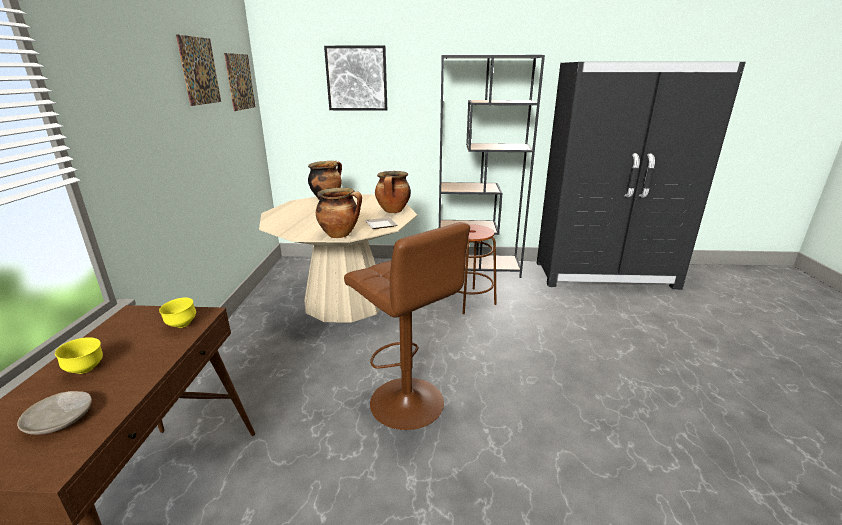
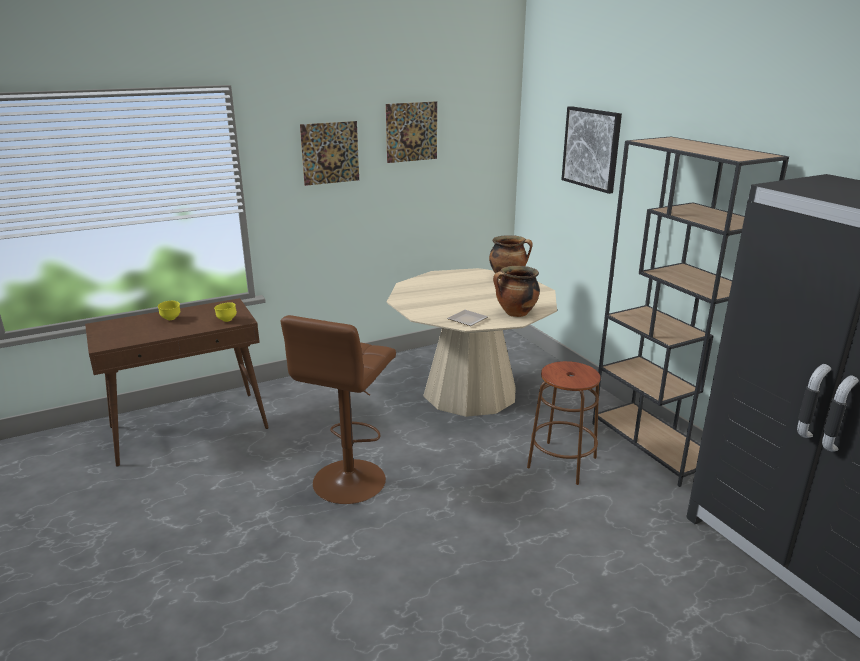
camera: 60 degrees right, 0 degrees up
(60, 419) = (131, 332): beige plate -> none
(240, 82) = (482, 138): picture -> picture (330, 153)
(340, 234) = (420, 312): cooking pot -> none

